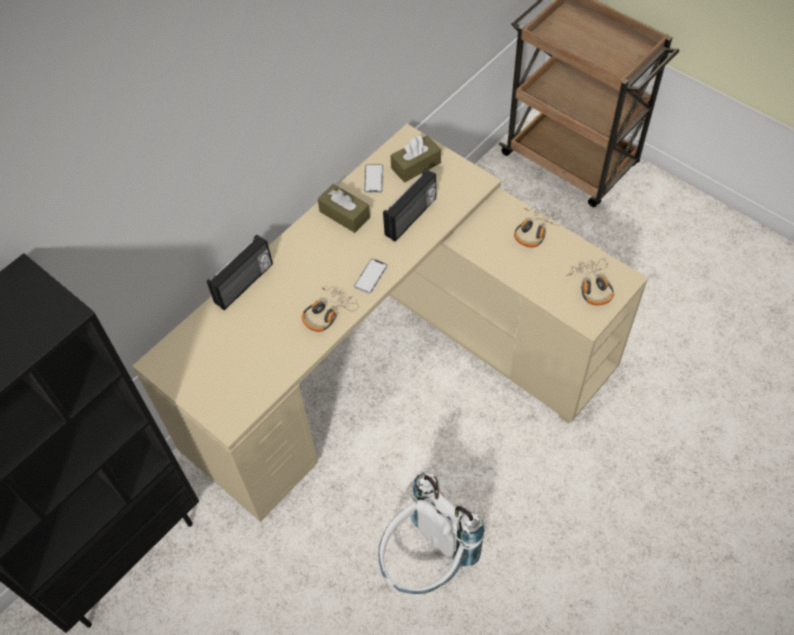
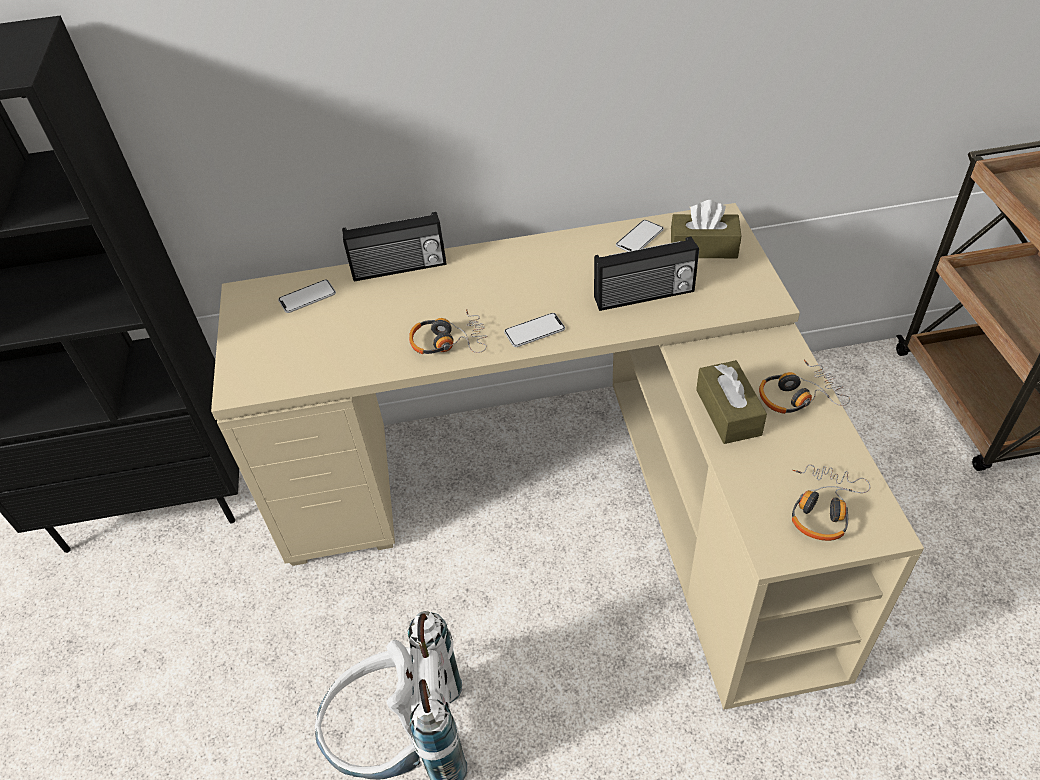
camera: 40 degrees right, 10 degrees down
(205, 339) = (307, 297): none -> phone
(344, 214) = (571, 256): brown tissue box -> brown tissue box (728, 412)

